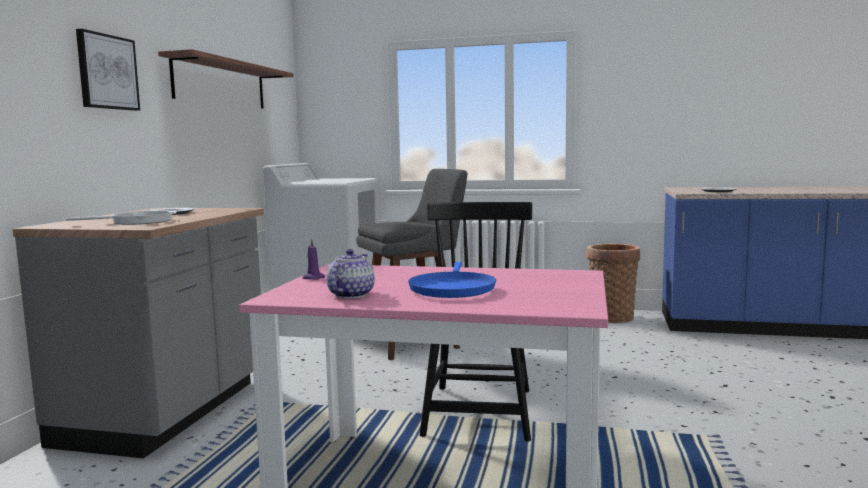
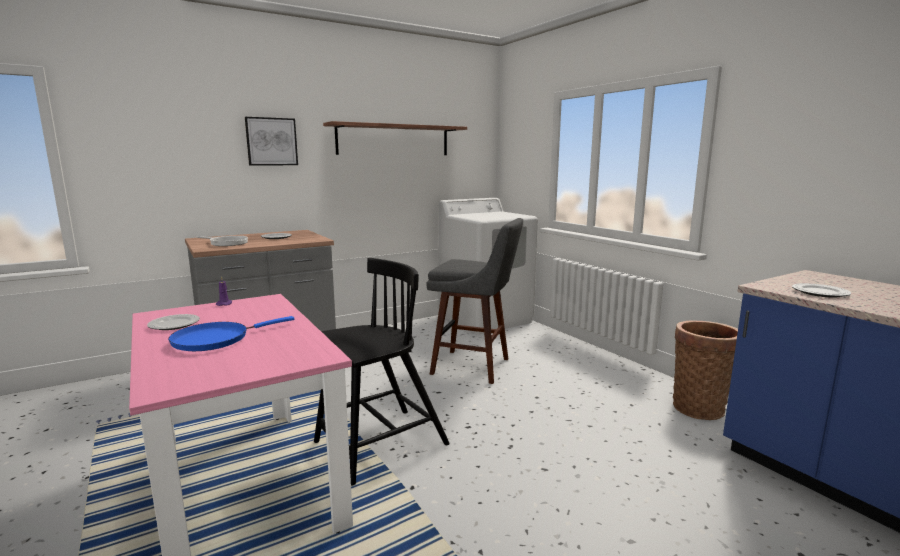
camera: 45 degrees right, 5 degrees up
(350, 295) = (174, 324): teapot -> plate

